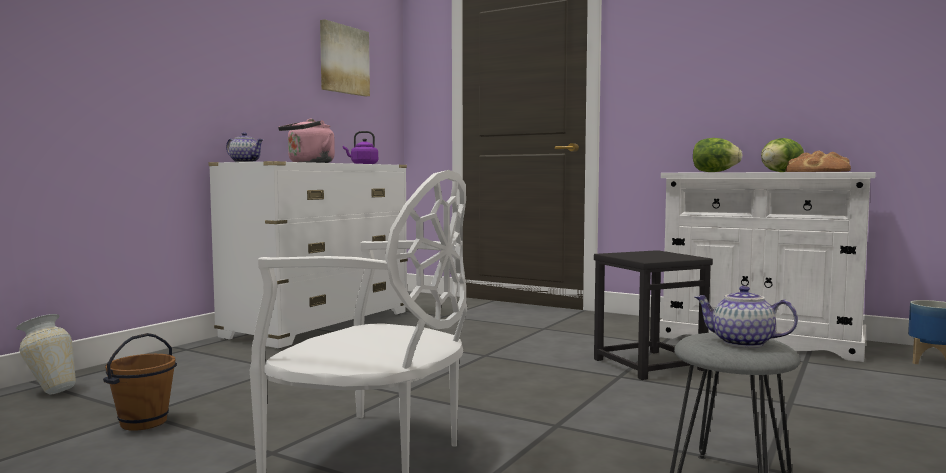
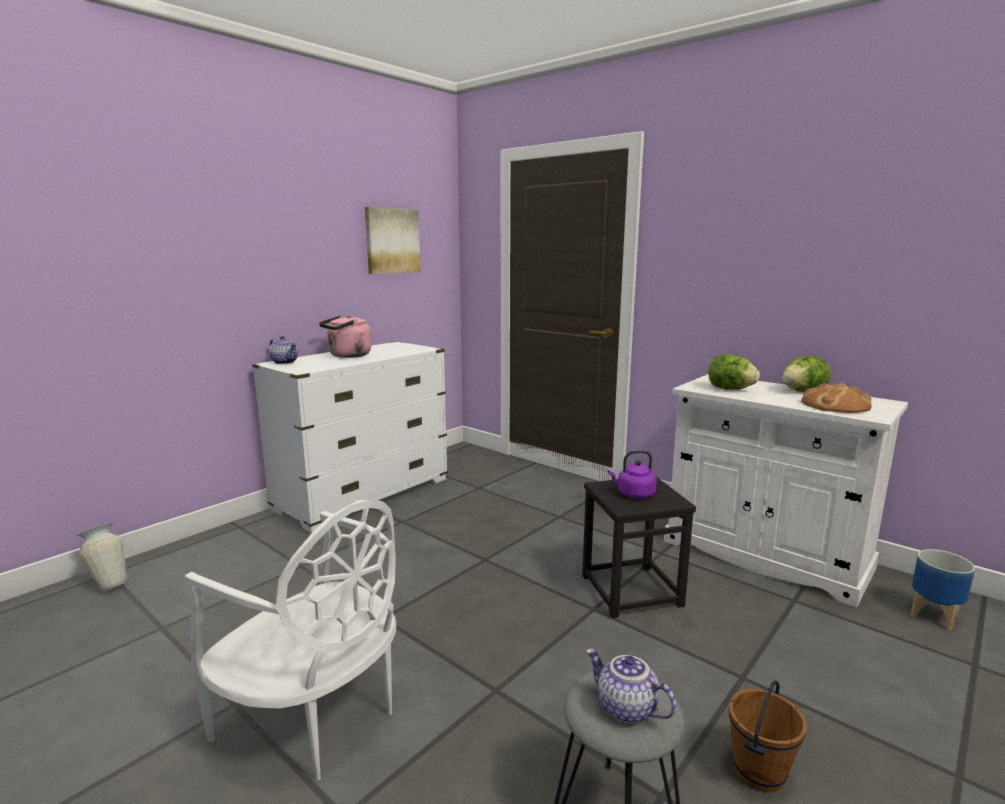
camera: 10 degrees right, 10 degrees up
(144, 423) = (157, 643): brown bucket -> brown bucket (760, 773)
(363, 164) = (405, 346): purple kettle -> purple kettle (633, 494)

